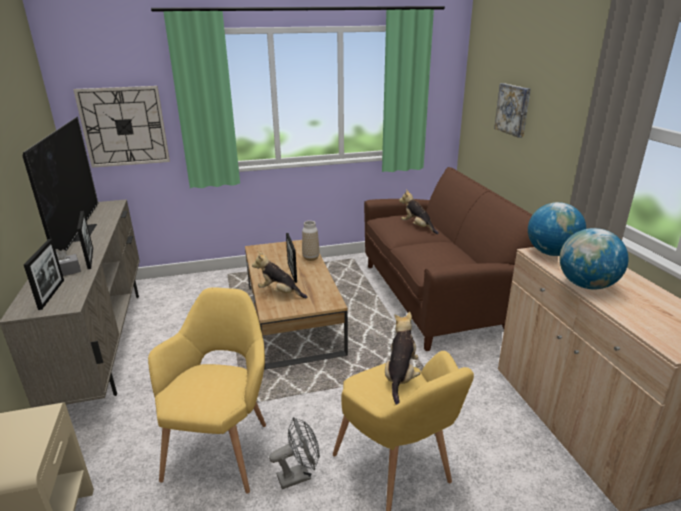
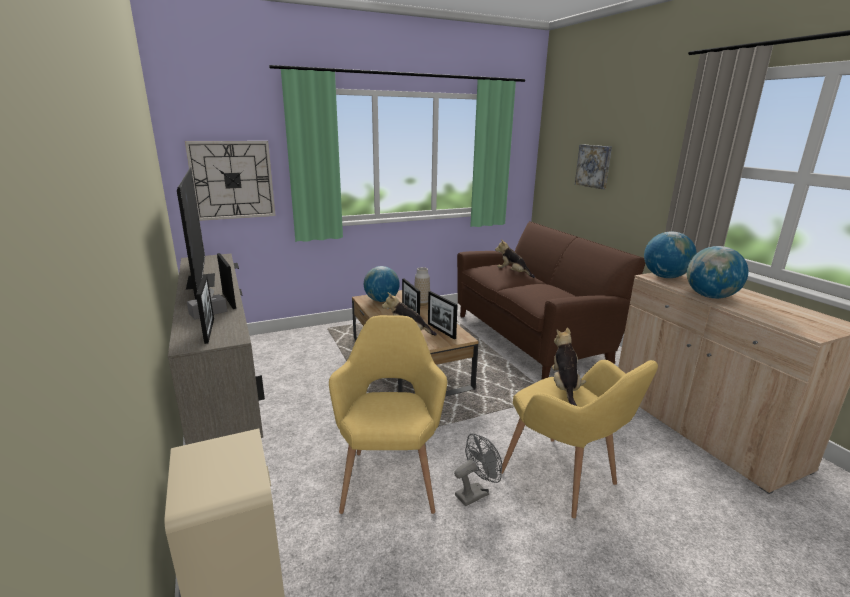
camera: 10 degrees left, 5 degrees down
(272, 252) = (381, 300): none -> globe
(314, 293) = (441, 331): none -> picture frame

